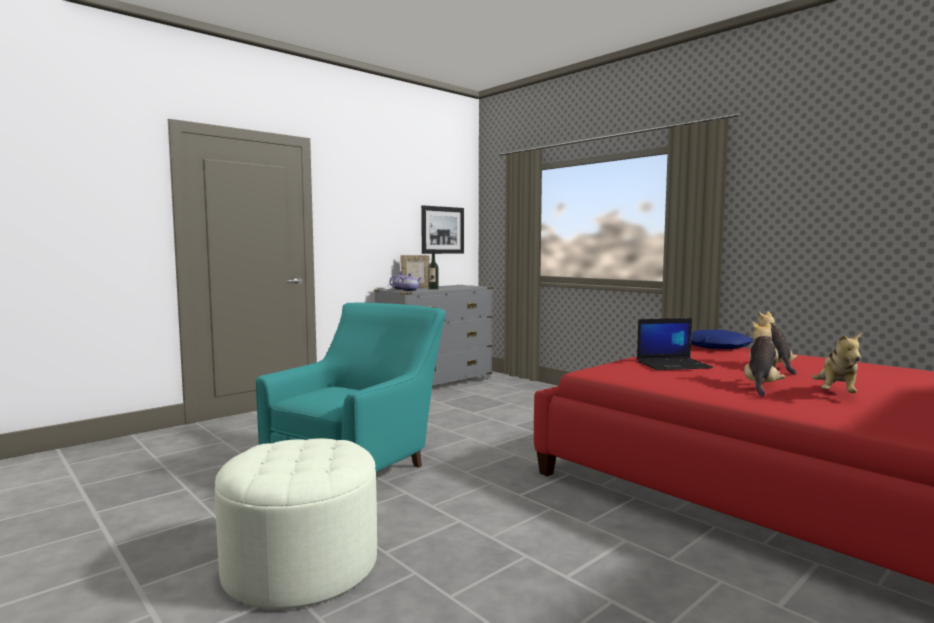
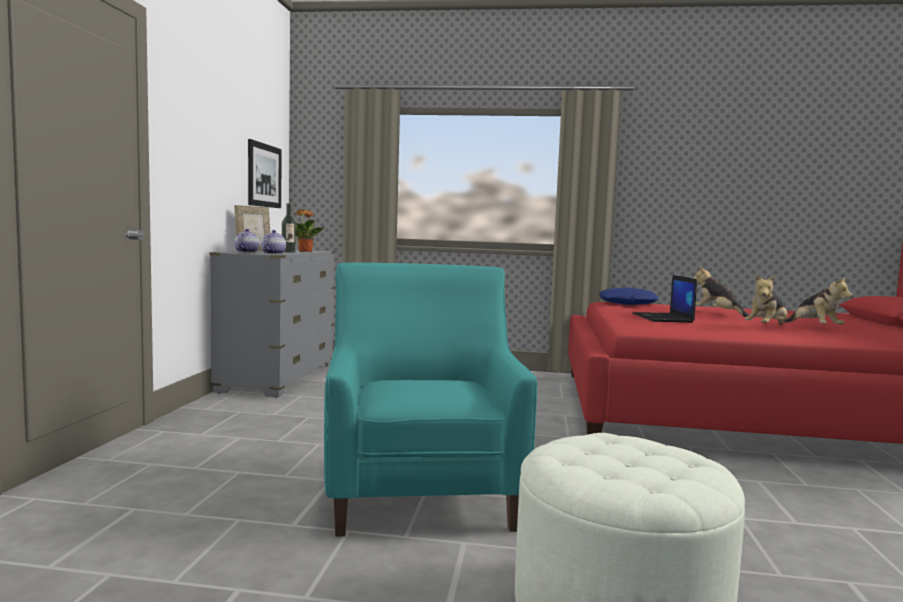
camera: 40 degrees left, 0 degrees up
(455, 288) = (305, 251): none -> potted plant
(673, 365) = (663, 318): laptop -> laptop turned 135 degrees clockwise
(761, 386) = (766, 327): plush toy -> plush toy turned 120 degrees counterclockwise

